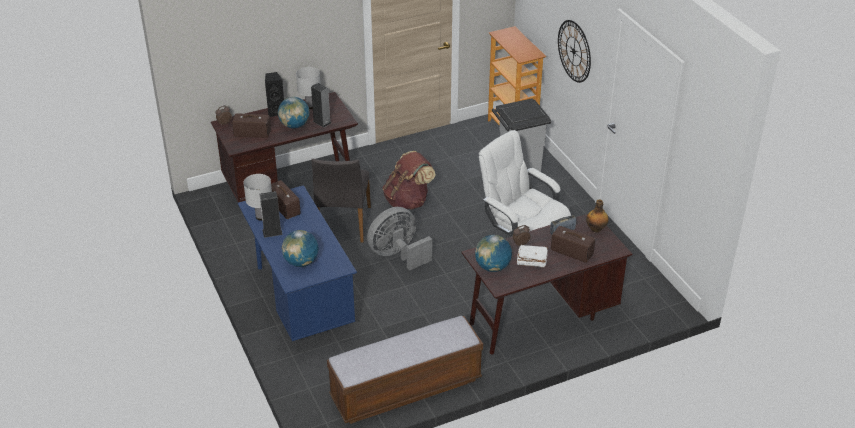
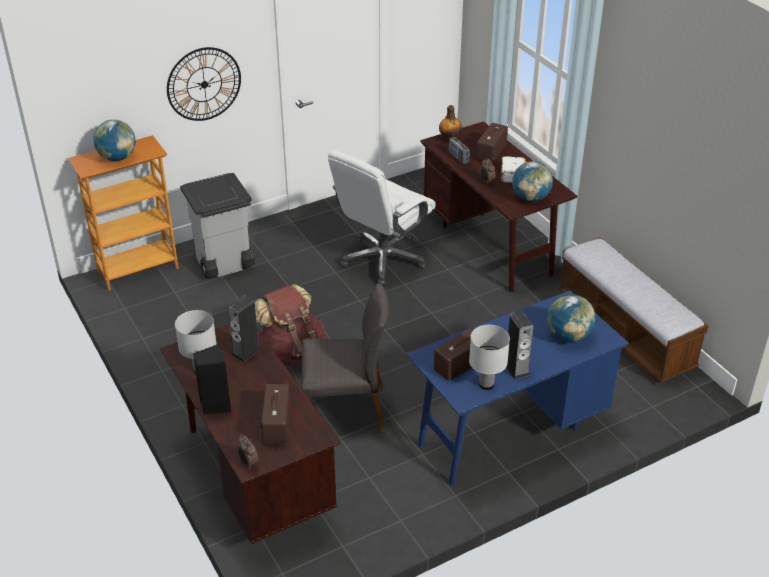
camera: 95 degrees left, 0 degrees up
(294, 125) = (255, 379): globe -> globe (117, 157)
(398, 255) = (403, 353): grey fan -> none

